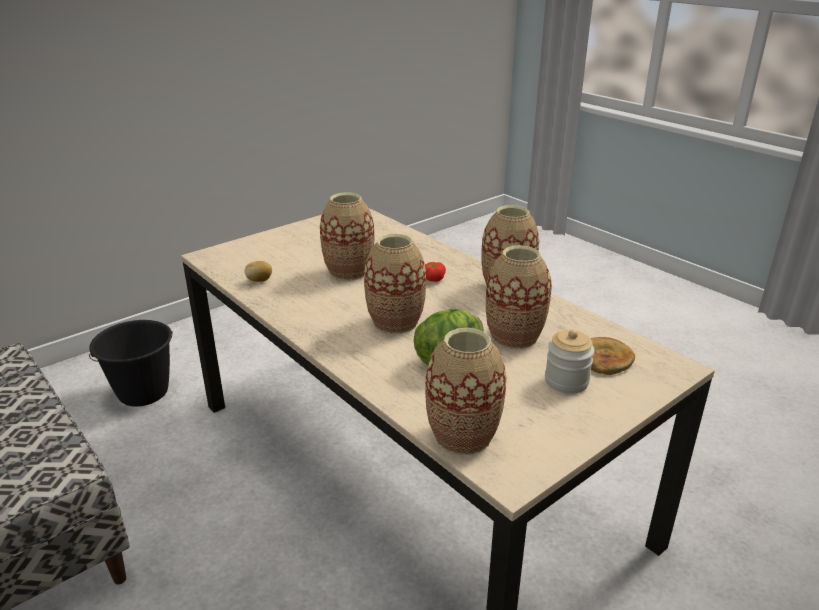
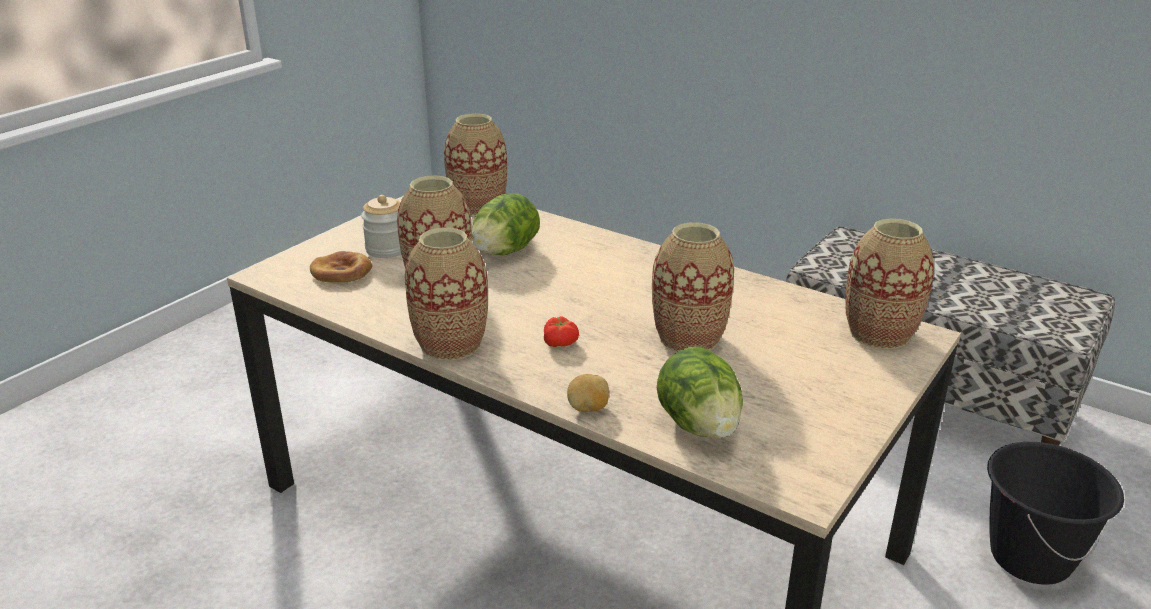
camera: 165 degrees right, 0 degrees up
(259, 280) = (793, 307): potato -> potato (588, 408)
(381, 234) = (699, 425): none -> lettuce
(395, 322) = (579, 280): vase -> vase (879, 334)

